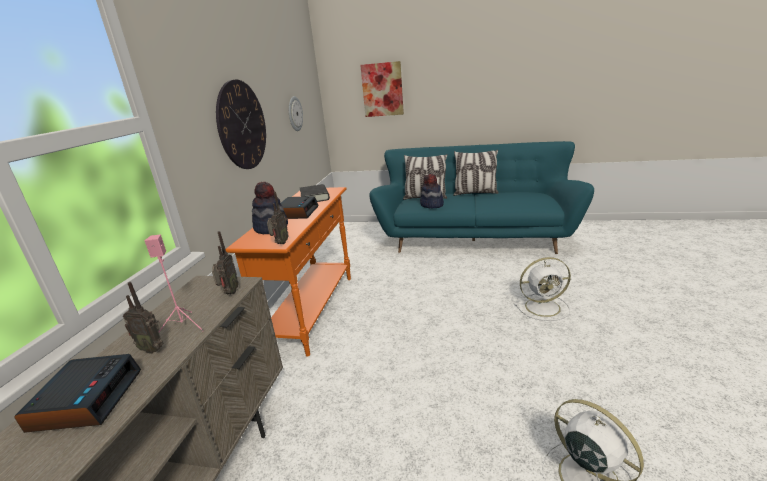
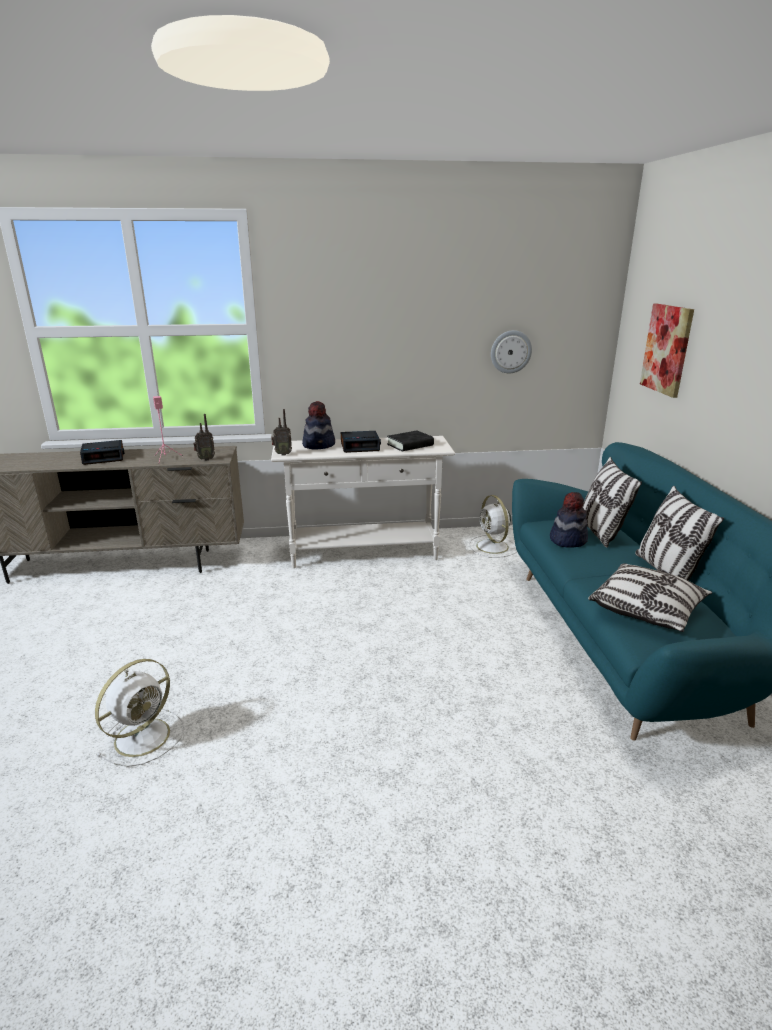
camera: 70 degrees right, 0 degrees up
(153, 348) = (143, 457): radio -> none
(242, 125) = (382, 349): wall clock -> none
(313, 310) = (364, 553): orange console table -> white console table
(517, 201) = (647, 610): none -> pillow
(544, 307) = (429, 717): white fan -> white fan (493, 547)

